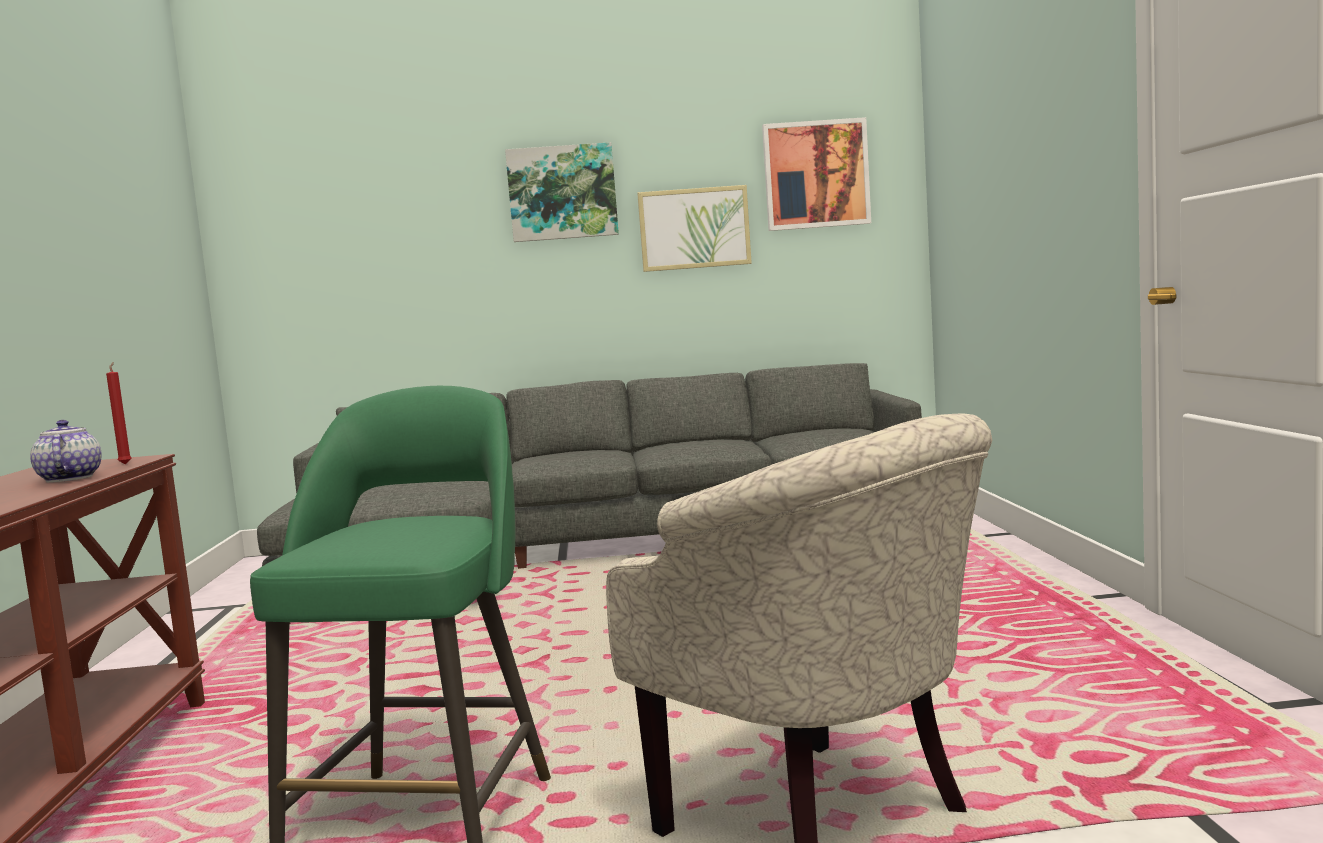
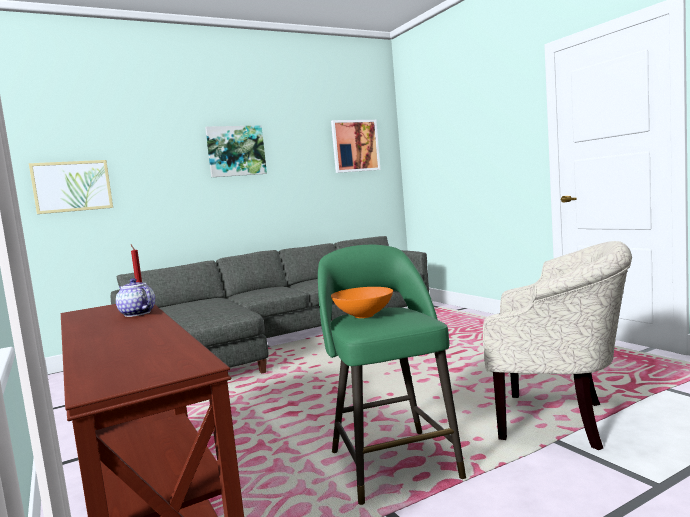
camera: 25 degrees left, 0 degrees up
(373, 527) = (364, 316): none -> orange bowl
(694, 228) = (302, 171): picture -> picture (72, 186)

